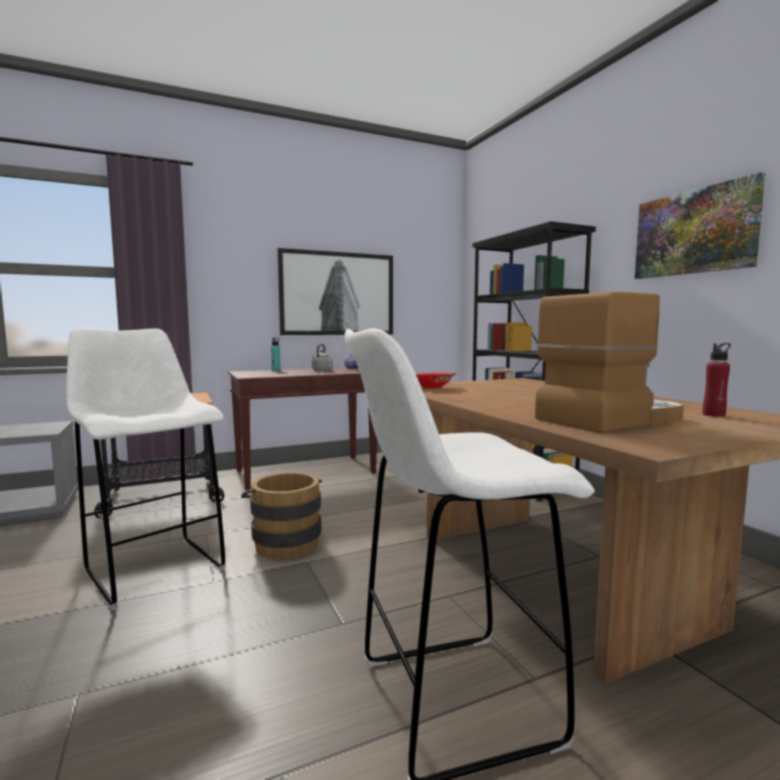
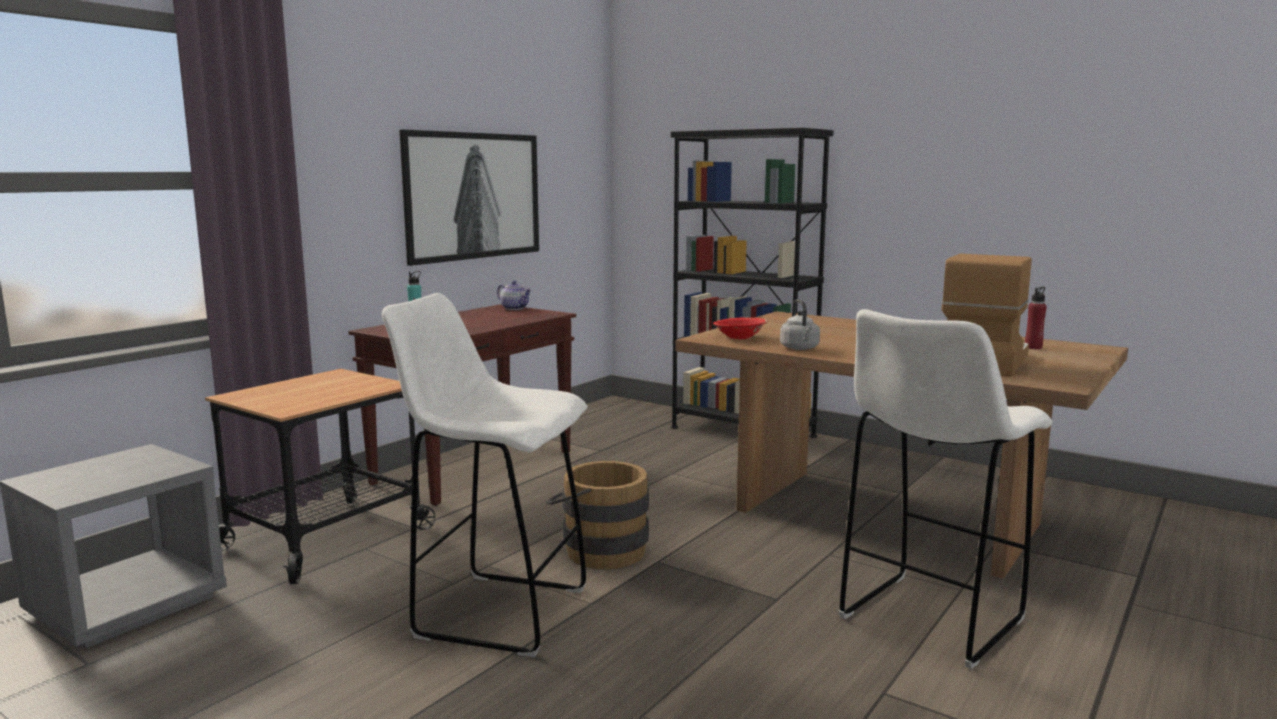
camera: 30 degrees left, 5 degrees up
(321, 370) = (484, 316): grey kettle -> grey kettle (800, 348)
(694, 232) = (947, 155): picture -> none

